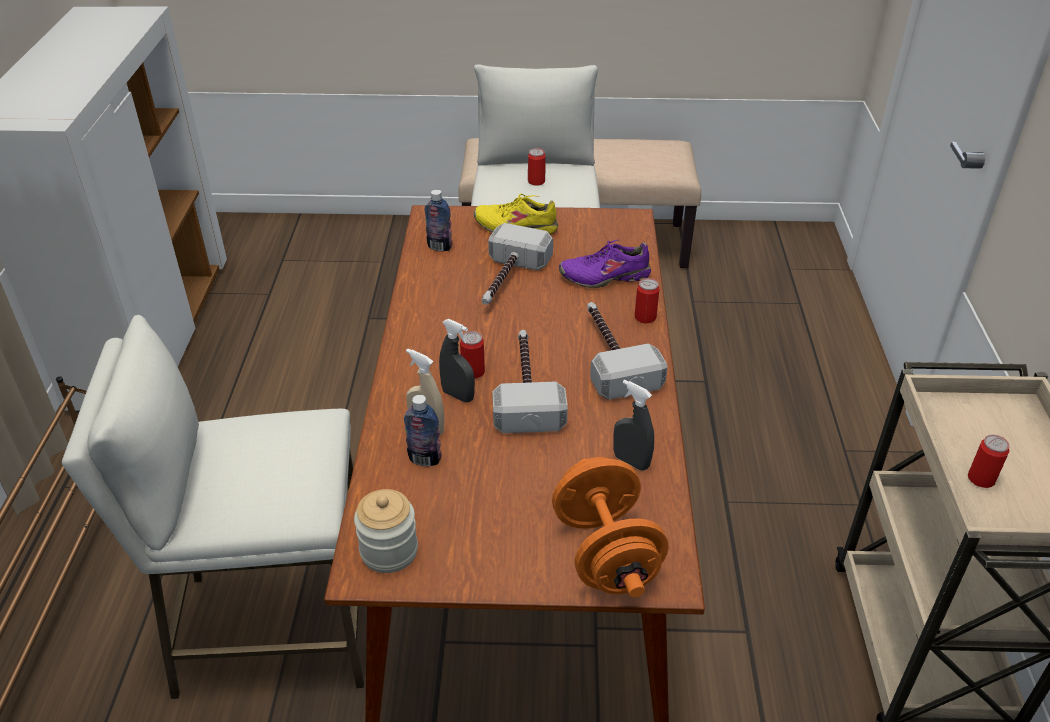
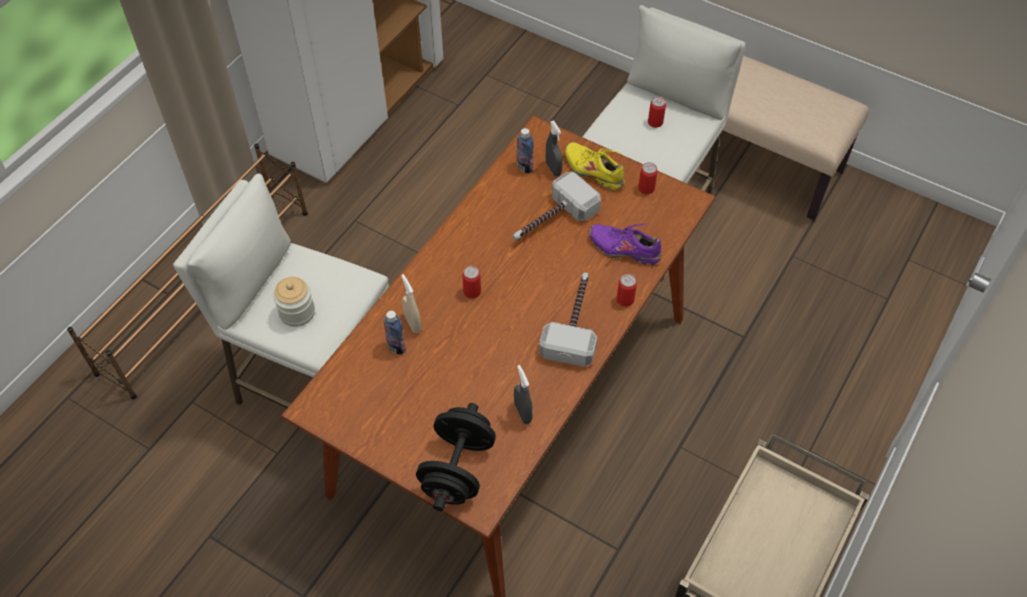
camera: 30 degrees right, 15 degrees up
(389, 551) = (334, 402): jar -> jar (297, 312)
(458, 395) = (449, 306): grey spray bottle -> grey spray bottle (553, 169)
(526, 388) = (497, 322): hammer -> none
(606, 553) = (457, 469): orange dumbbell -> black dumbbell
(981, 479) = (742, 548): can -> can (646, 188)

